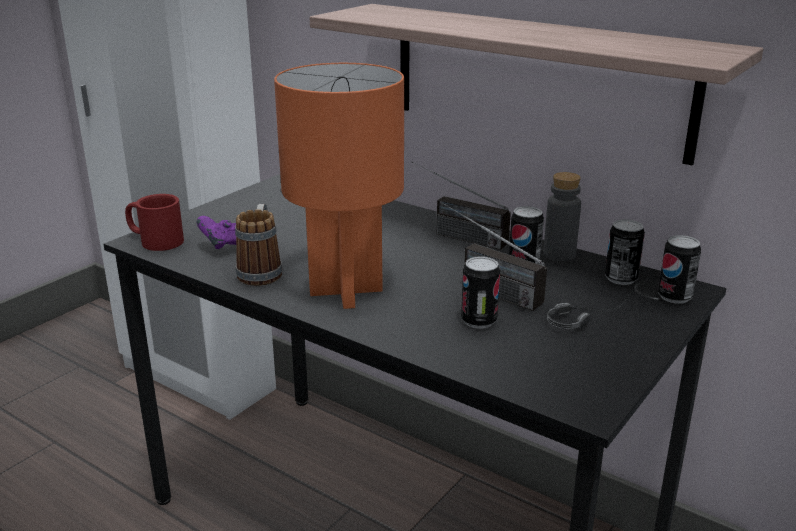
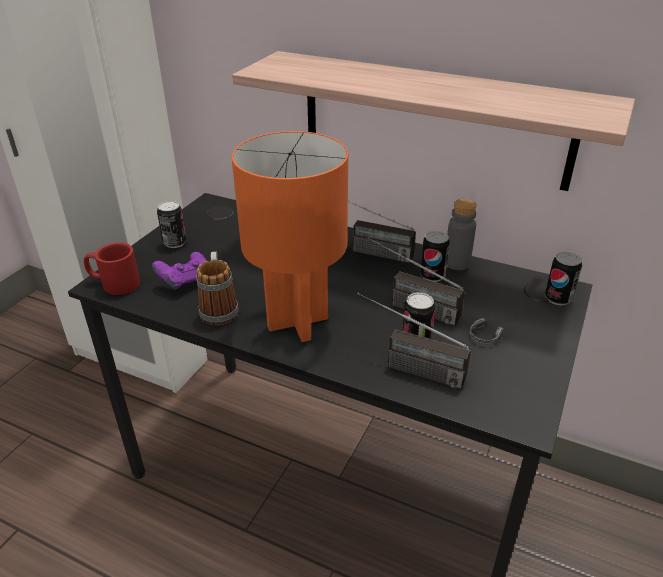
camera: 10 degrees left, 10 degrees up
(457, 342) = (406, 367): none -> radio
(621, 278) = (512, 284): can -> can (175, 243)

